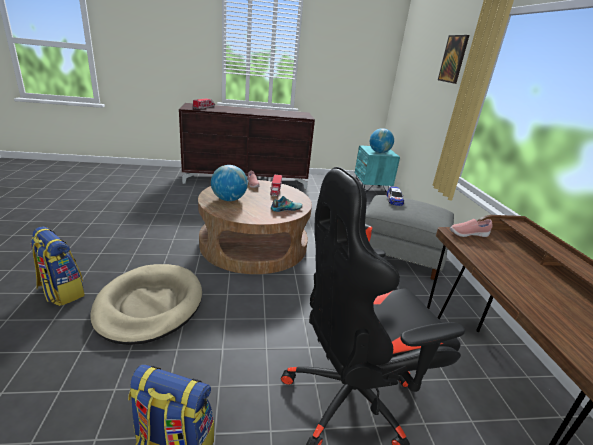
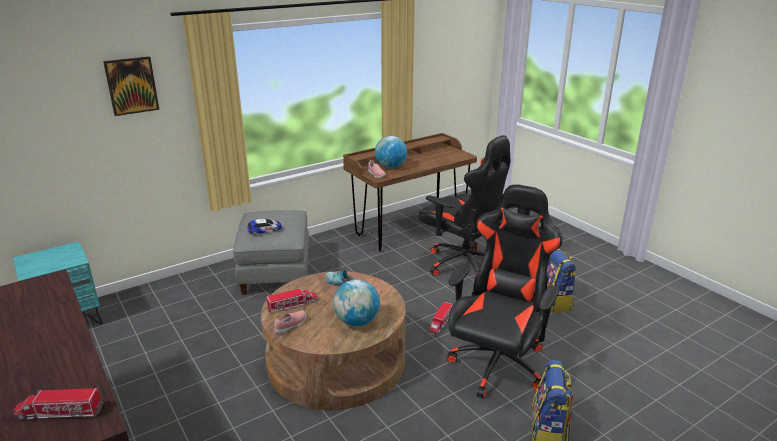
camera: 115 degrees left, 0 degrees up
(149, 305) = (495, 369): beige dog bed -> black office chair
(245, 307) = (440, 323): none -> toy truck
(379, 152) = (64, 257): globe -> globe (390, 167)

